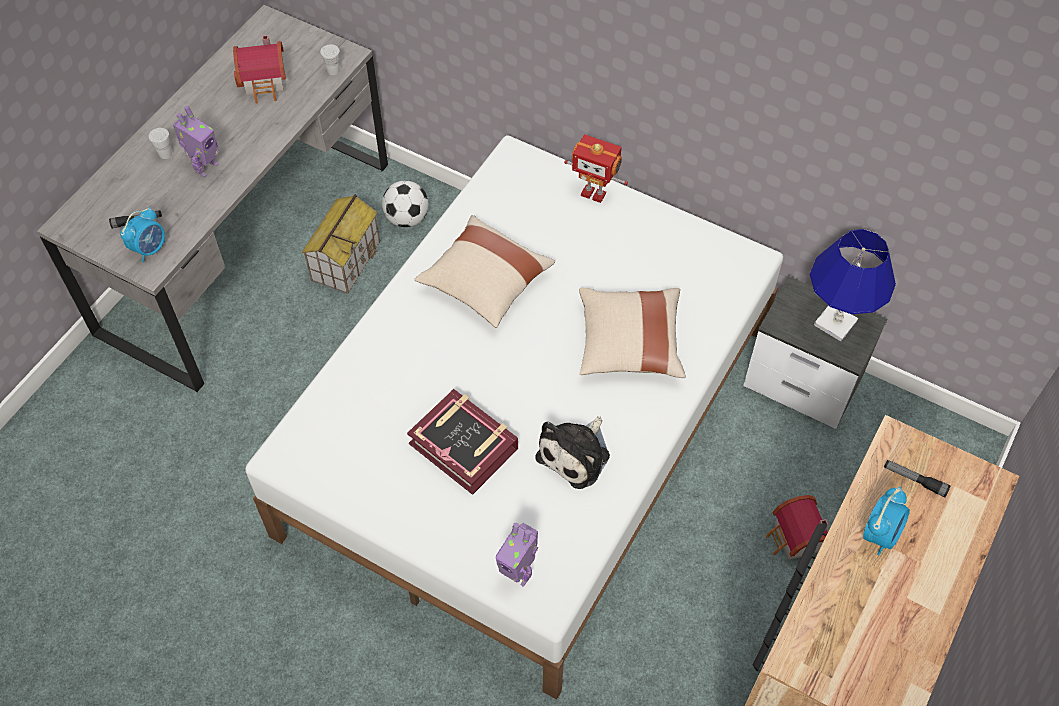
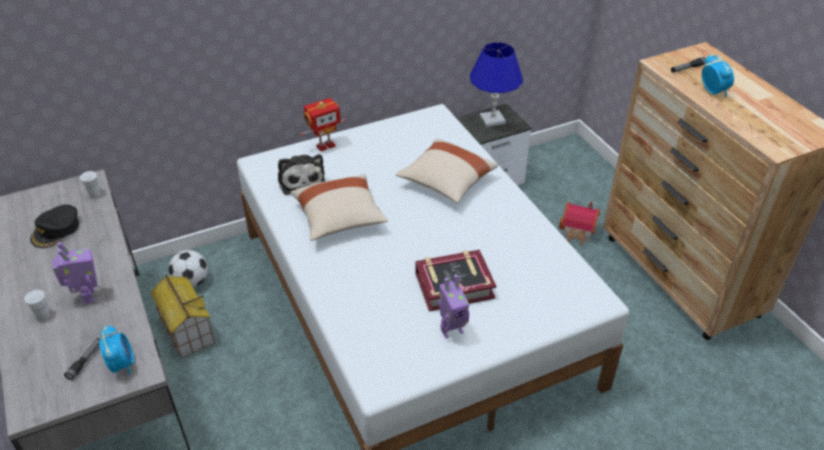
camera: 55 degrees left, 15 degrees down
(266, 83) = (56, 230): toy house -> black cap
(518, 572) = (569, 304): toy robot -> toy robot (451, 330)
(576, 454) = (504, 239): plush toy -> plush toy (301, 179)

